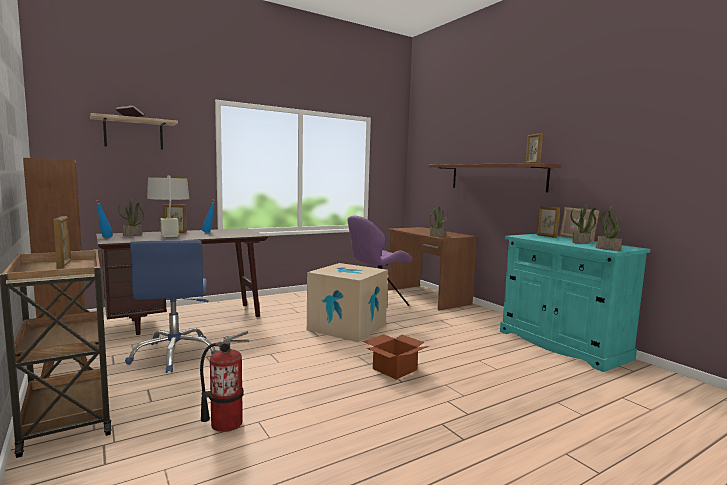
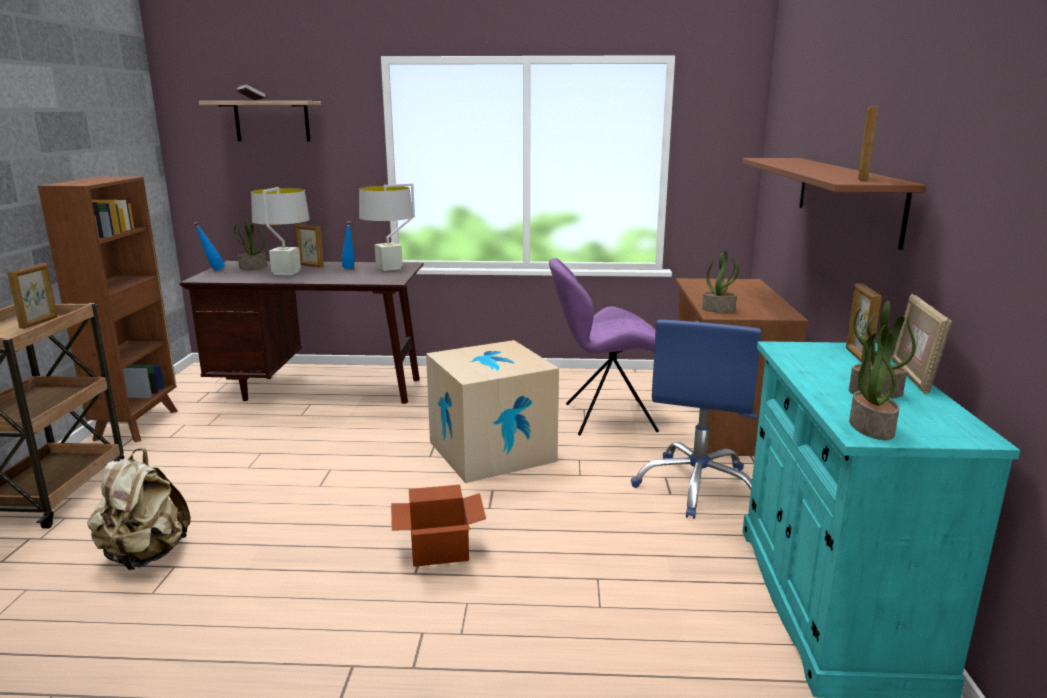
camera: 35 degrees right, 10 degrees up
(175, 355) = (236, 441): blue office chair -> blue office chair (697, 486)
(226, 423) = (145, 556): fire extinguisher -> beige backpack
(234, 231) = (389, 268): none -> grey table lamp

